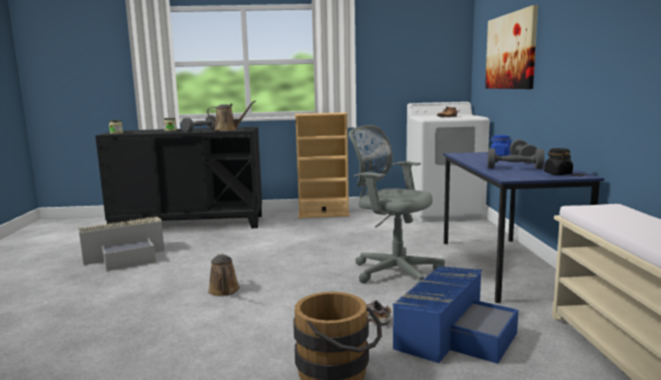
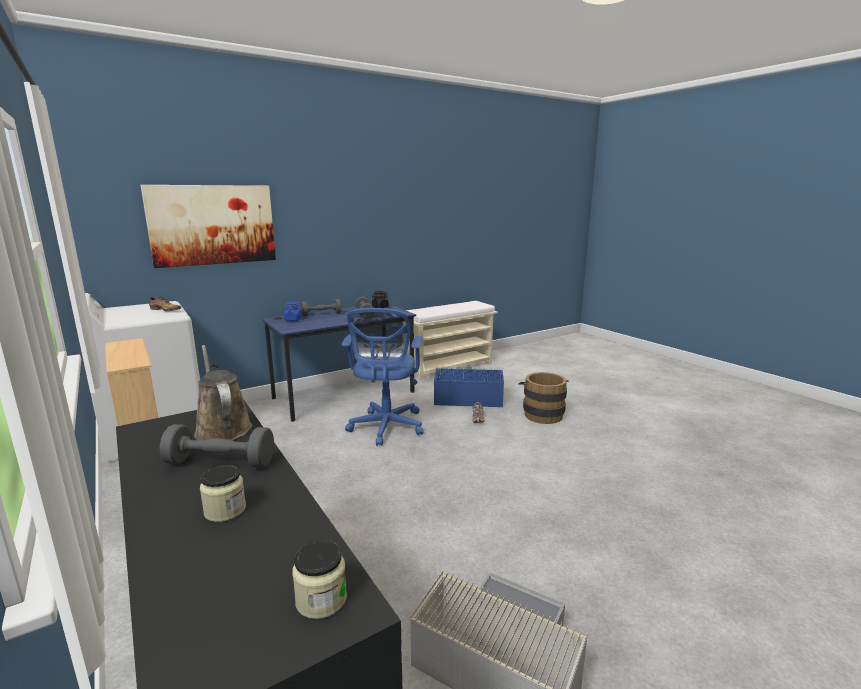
camera: 120 degrees left, 5 degrees up
(224, 291) = (503, 489): brown watering can -> none
(393, 271) = (386, 428): grey office chair -> blue office chair

